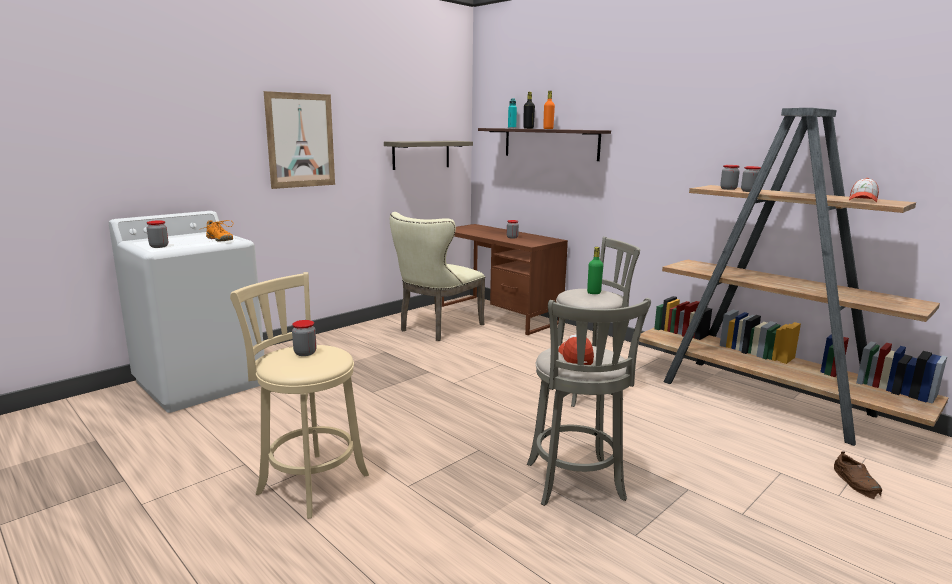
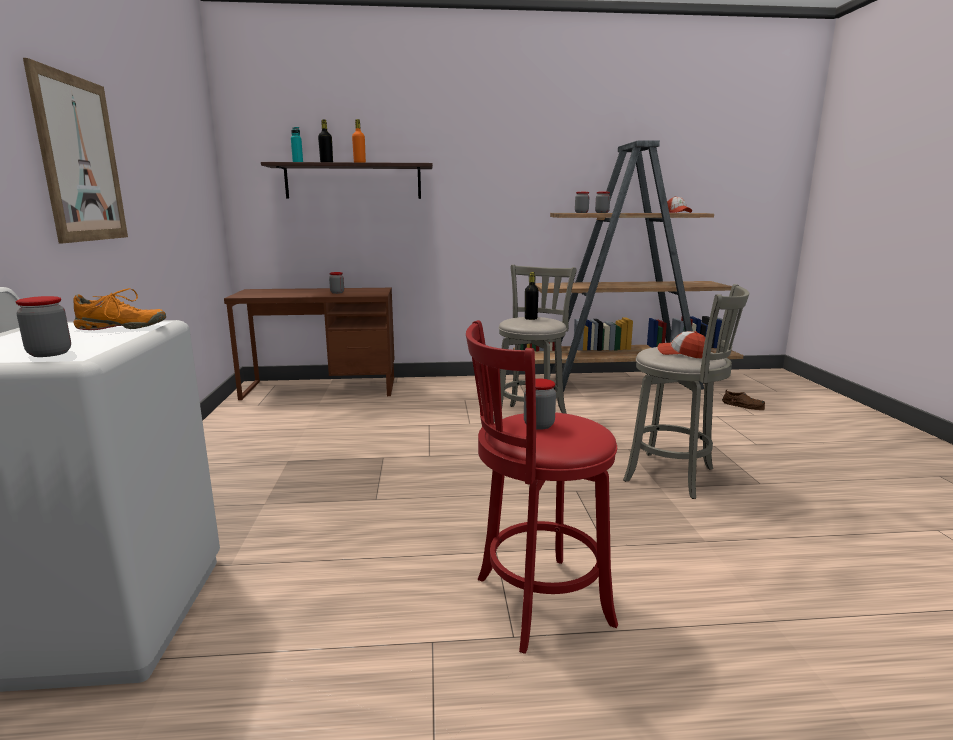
camera: 50 degrees left, 0 degrees up
(309, 482) = (536, 603): beige stool -> red stool
(421, 154) = (190, 196): shelf -> none
(437, 328) = (289, 420): beige chair -> none
(594, 293) = (531, 318): green bottle -> black bottle

